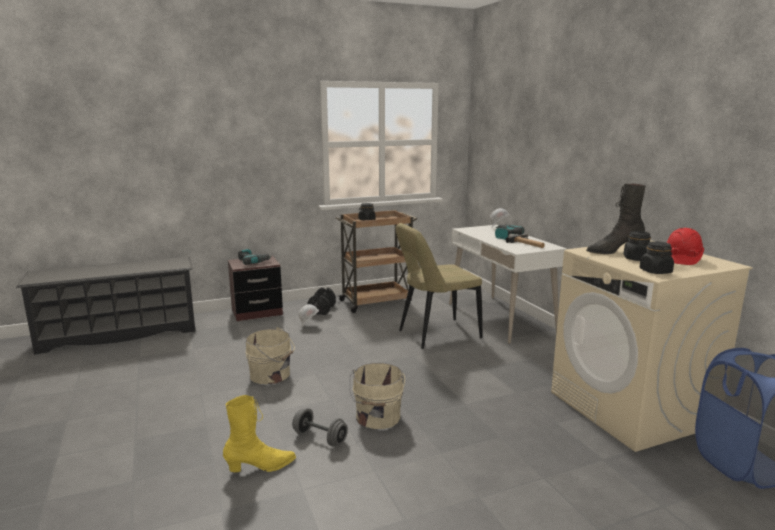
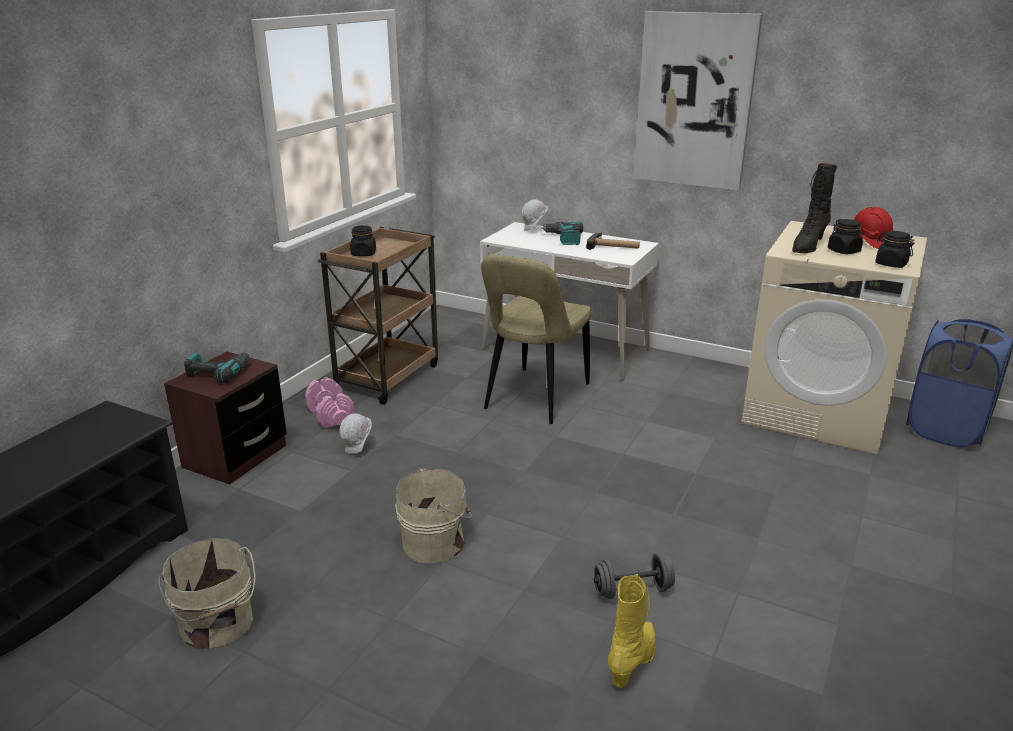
camera: 40 degrees left, 10 degrees up
(322, 309) = (331, 415): black dumbbell -> pink dumbbell
(377, 417) = (645, 533): beige bucket -> beige bucket (217, 625)
(594, 140) = (694, 101): none -> picture

